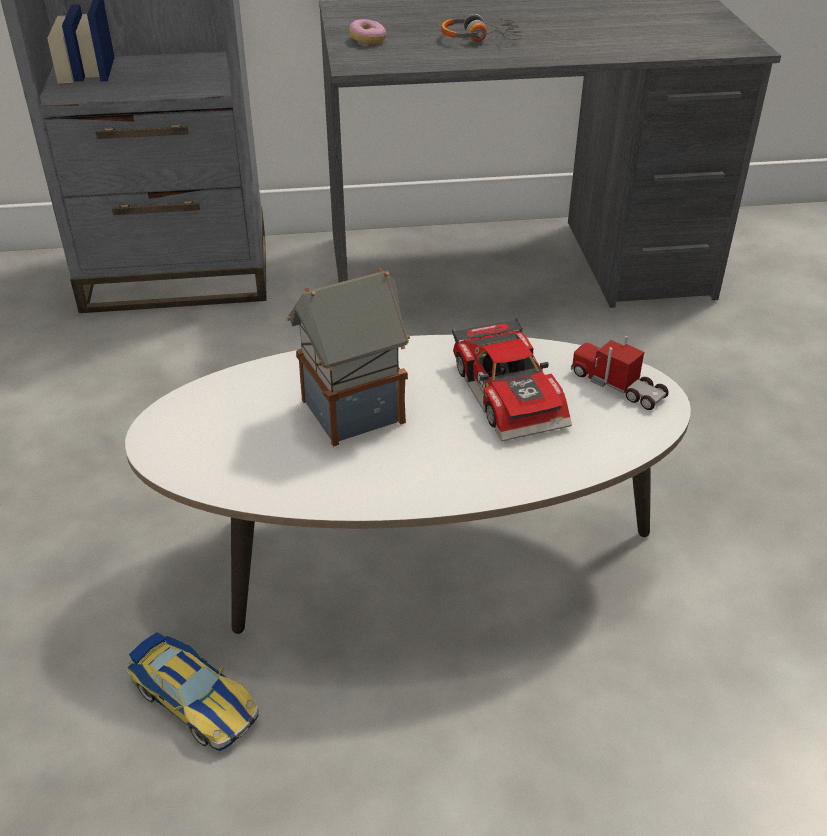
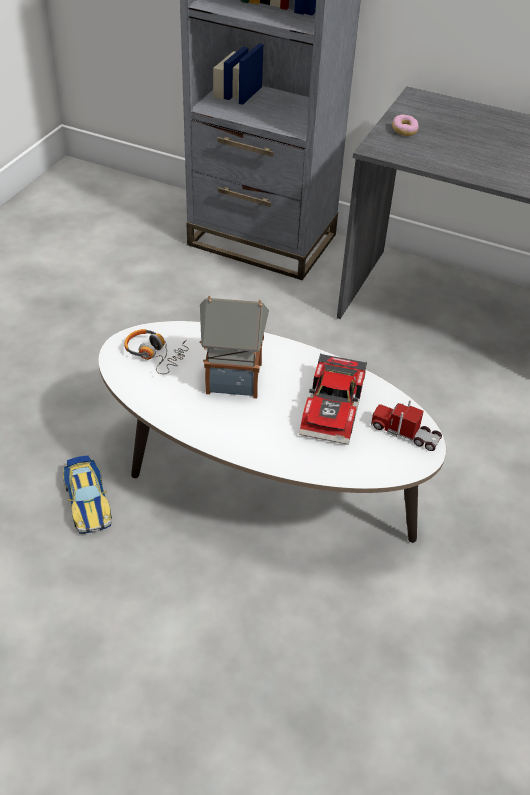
camera: 30 degrees right, 5 degrees up
(480, 39) = (483, 154): headphones -> headphones (155, 355)
(617, 385) = (405, 433): toy truck -> toy truck turned 45 degrees counterclockwise

